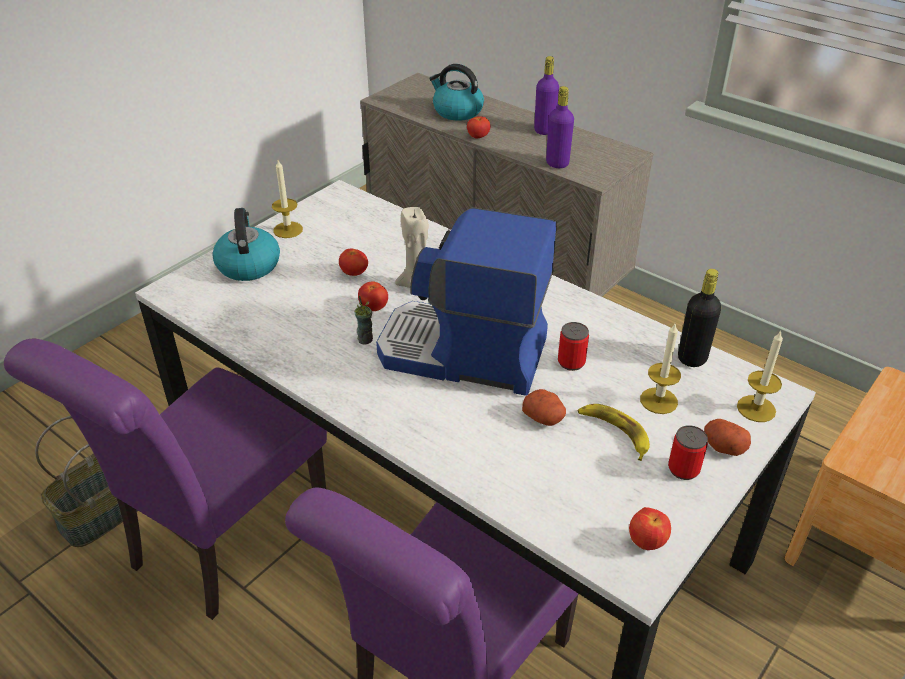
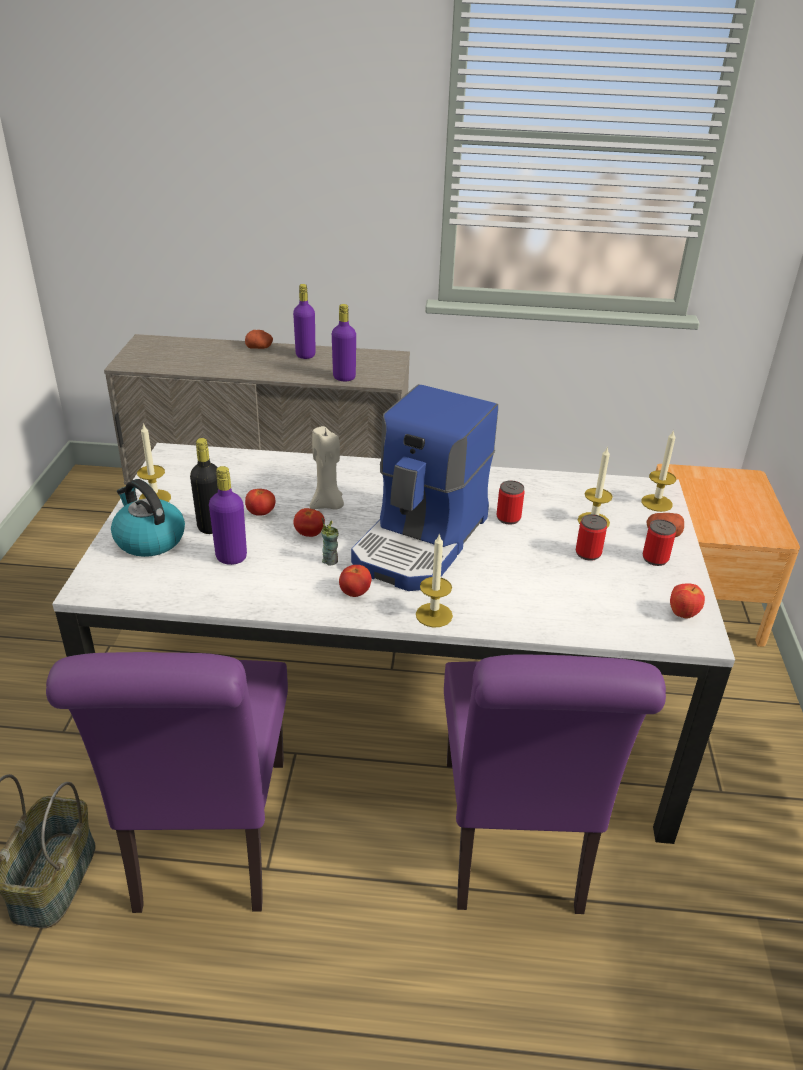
camera: 35 degrees left, 5 degrees down
(292, 304) = (231, 557): none -> purple bottle
(398, 428) = (434, 615): none -> candle
(457, 111) = (211, 358): kettle -> none
(462, 354) = (422, 542): coffee machine -> coffee machine turned 45 degrees counterclockwise
(478, 137) = (254, 374): tomato -> tomato (355, 592)
(544, 417) = (531, 563): potato -> potato (260, 347)
(614, 432) = (588, 553): banana -> can
(692, 358) = (584, 485): black bottle -> black bottle (211, 527)

